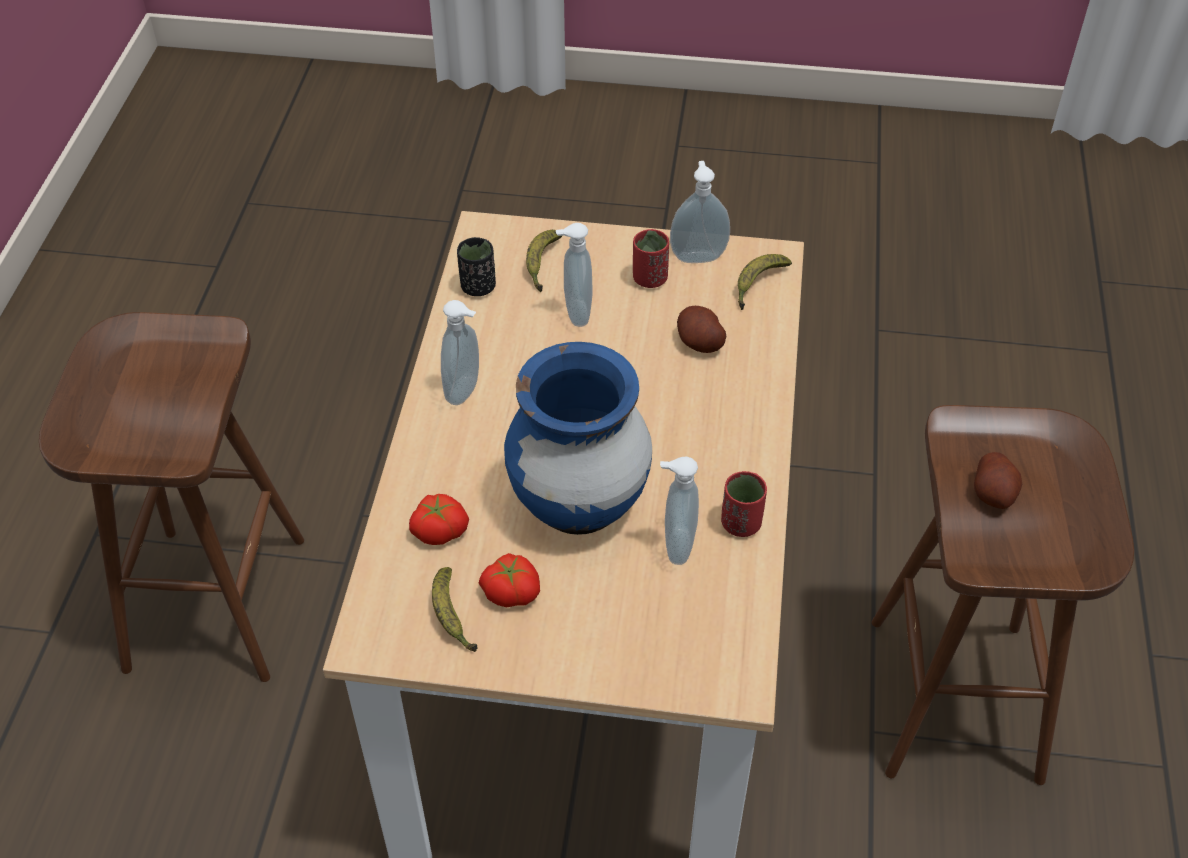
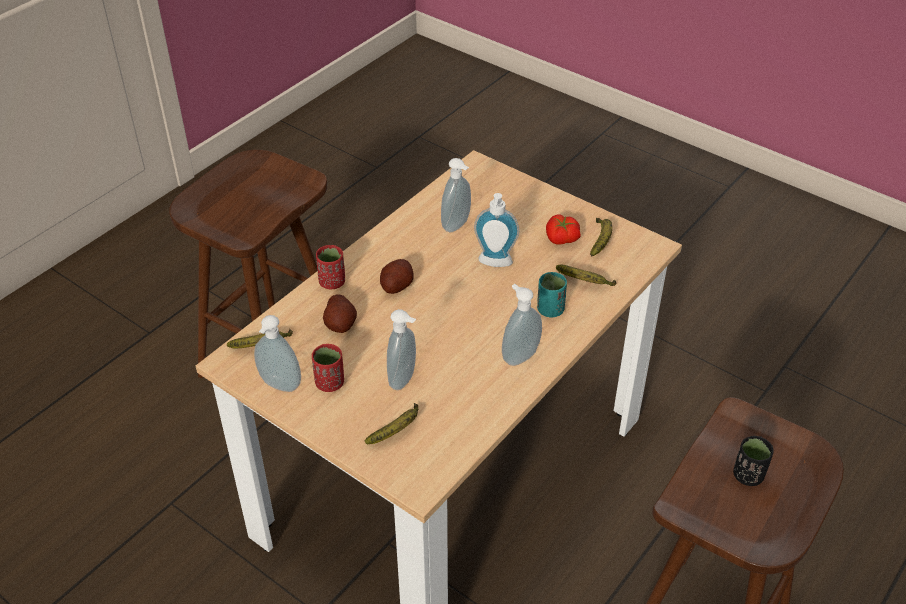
camera: 150 degrees left, 5 degrees down
(439, 529) = (584, 282): tomato -> banana
(462, 467) = (550, 310): none -> turquoise cup
(478, 287) = (459, 432): black cup -> black cup (748, 476)
(578, 504) = (494, 264): blue vase -> soap dispenser
(741, 523) = (414, 222): red cup -> red cup (332, 282)
(993, 493) = (261, 202): potato -> potato (396, 286)

